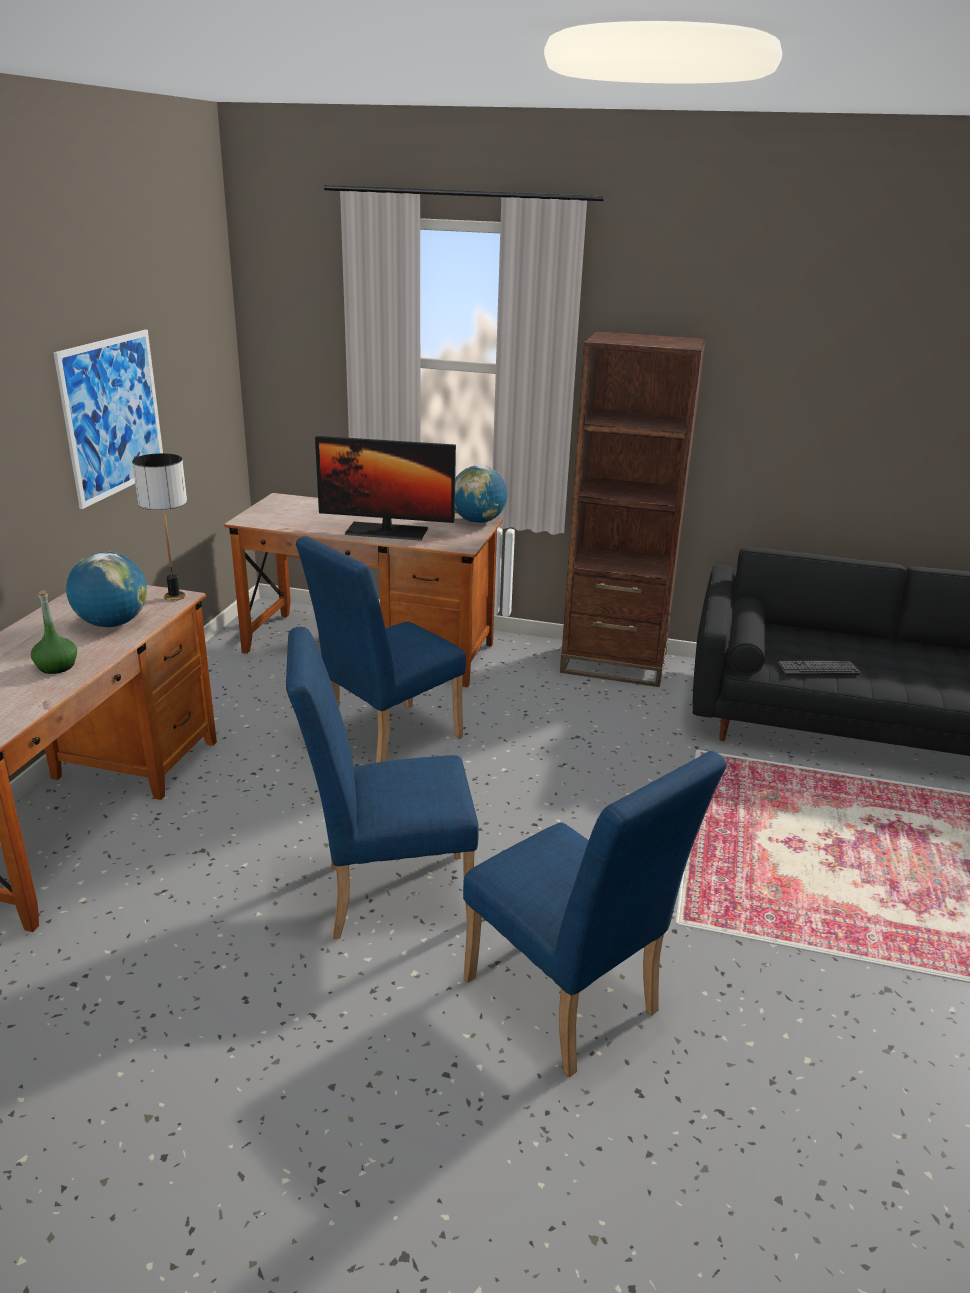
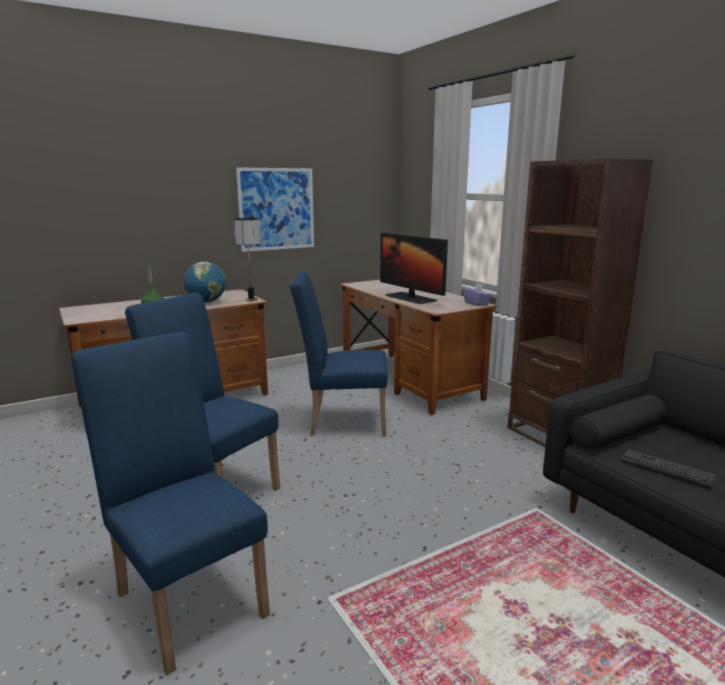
camera: 45 degrees right, 10 degrees down
(478, 521) = (476, 303): globe -> purple tissue box
(569, 1005) = (187, 596): blue chair -> blue chair turned 135 degrees clockwise

